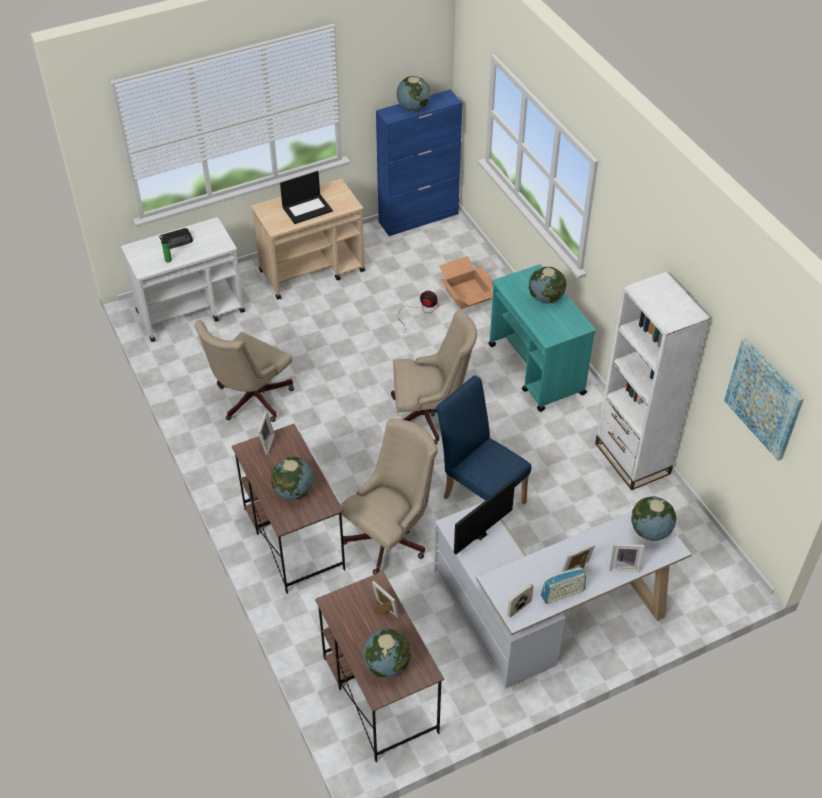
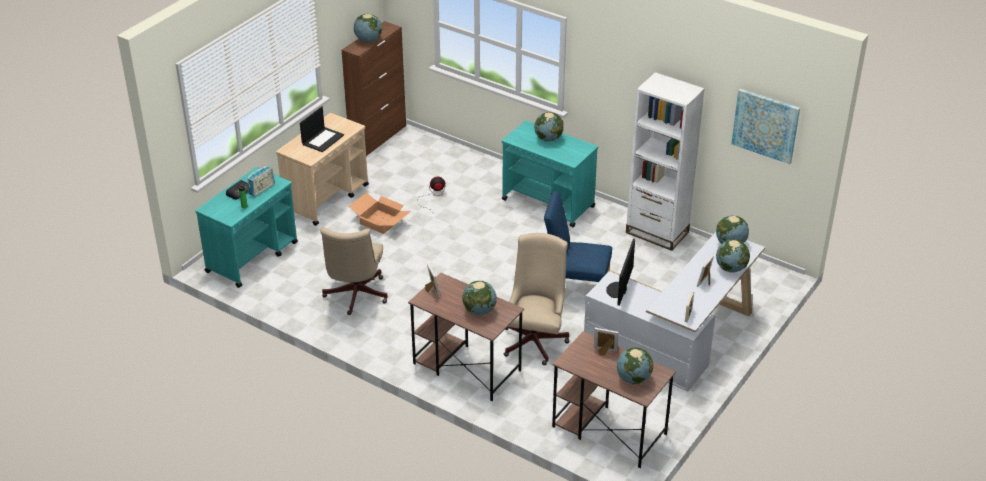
camera: 30 degrees left, 10 degrees down
(191, 311) = (252, 257): white cart -> turquoise cart
(419, 218) = (378, 137): blue cabinet -> brown cabinet
(430, 417) = (499, 258): beige office chair -> none
(468, 294) = (459, 173): cardboard box -> cardboard box (381, 221)
(562, 593) = (707, 297): radio -> radio (261, 189)
(623, 566) = (731, 268): picture frame -> globe

